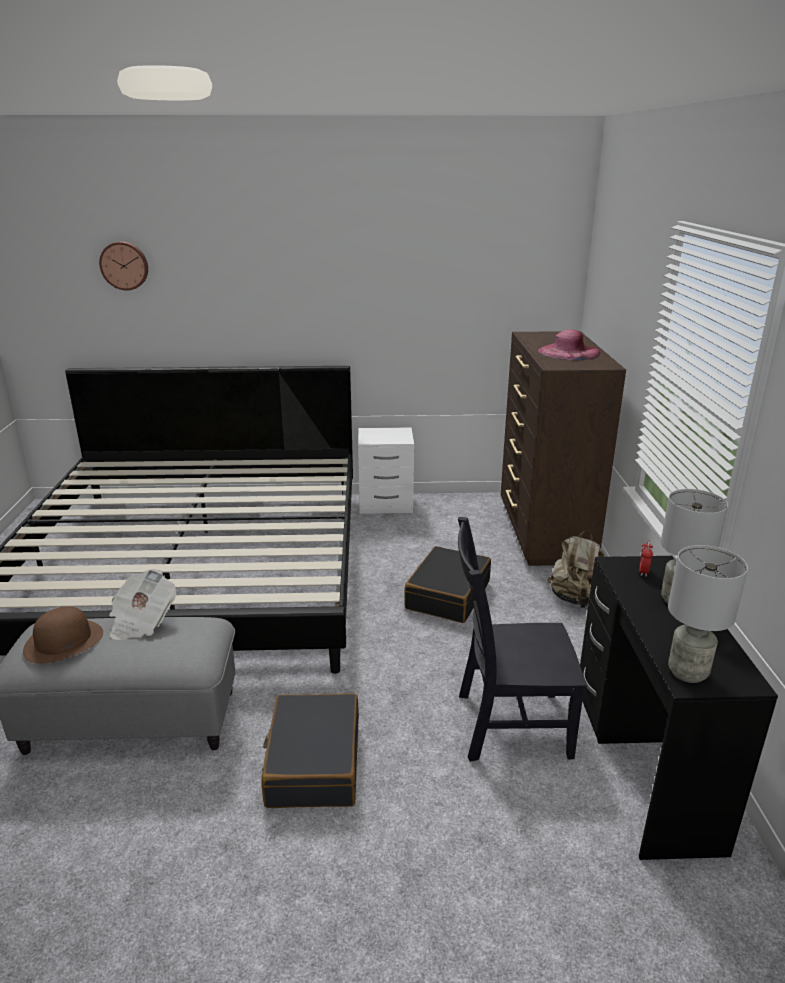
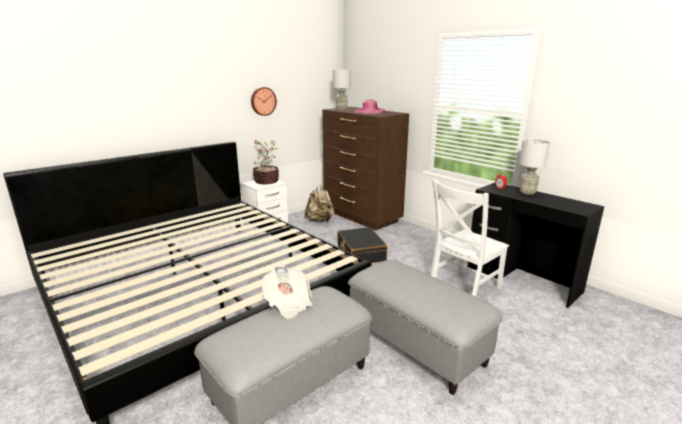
camera: 40 degrees left, 5 degrees down
(64, 641) = (256, 335): brown hat -> none
(124, 265) = (56, 78): wall clock -> wall clock (263, 101)
(313, 763) = (417, 345): black suitcase -> grey ottoman
(390, 435) = (266, 181): none -> potted plant
(507, 724) = (462, 289): black chair -> white chair
(575, 599) = (413, 235): beige backpack -> beige backpack (320, 221)
(688, 672) = (575, 209): grey table lamp -> grey table lamp (341, 109)

